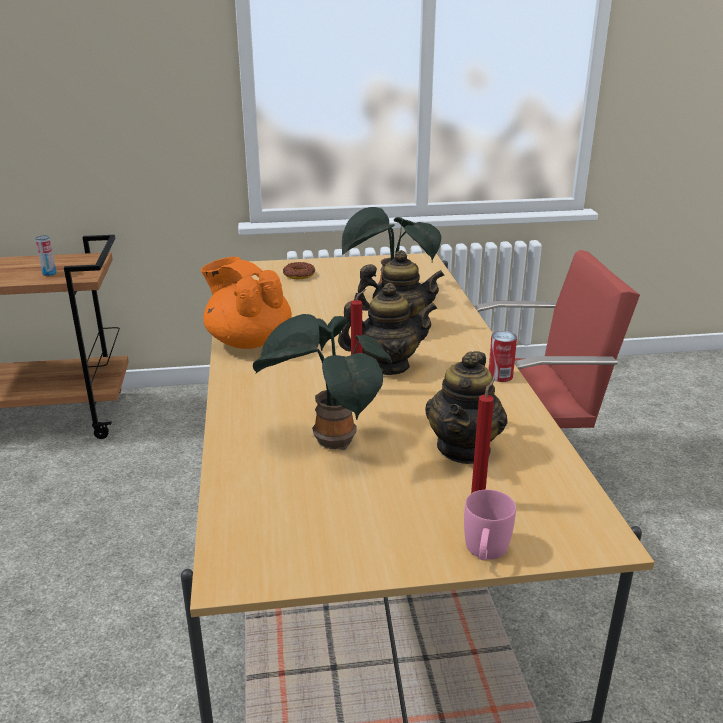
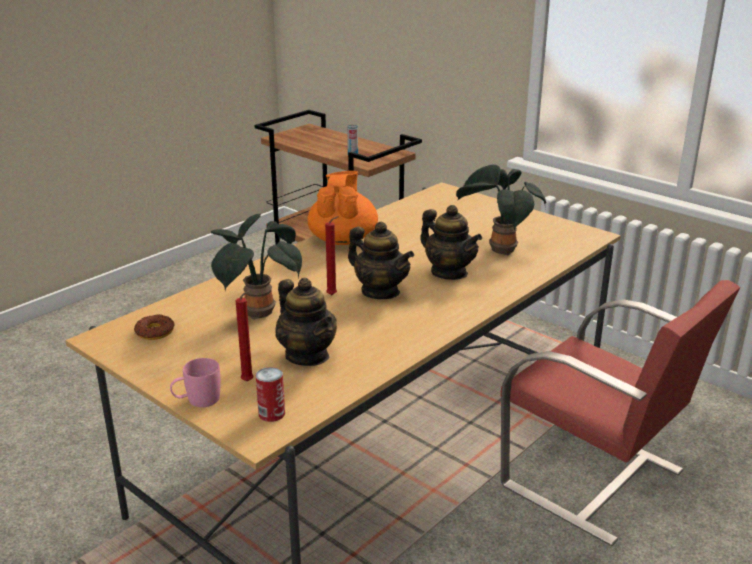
camera: 50 degrees right, 0 degrees up
(299, 275) = (471, 211): donut -> donut (155, 332)
(464, 449) = (307, 355): teapot -> teapot turned 105 degrees counterclockwise
(500, 376) = (432, 334): can -> can (271, 413)

